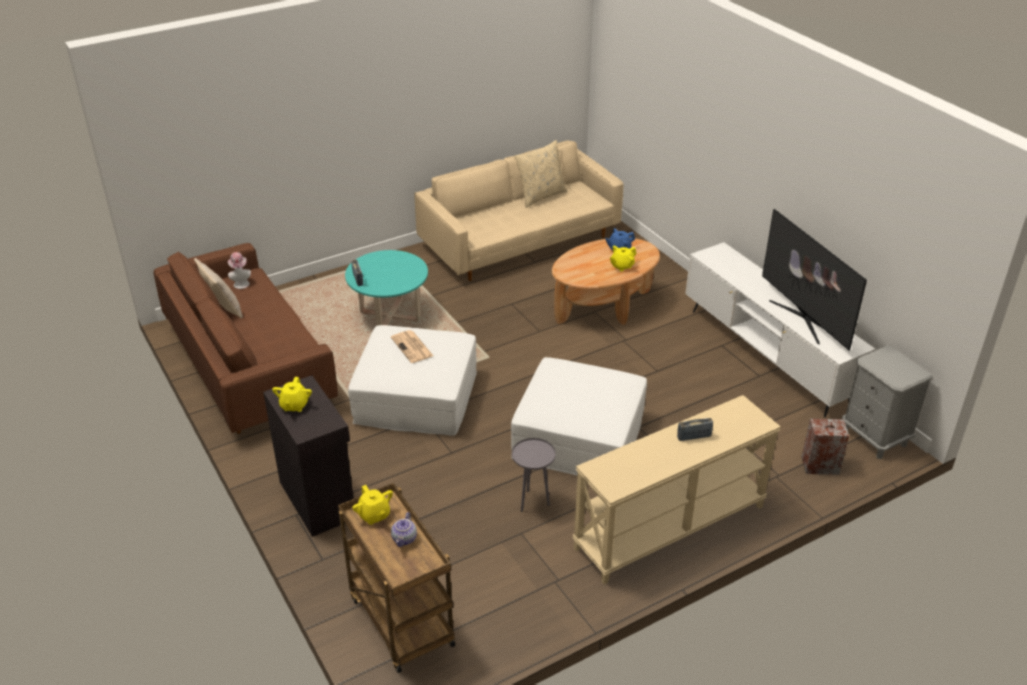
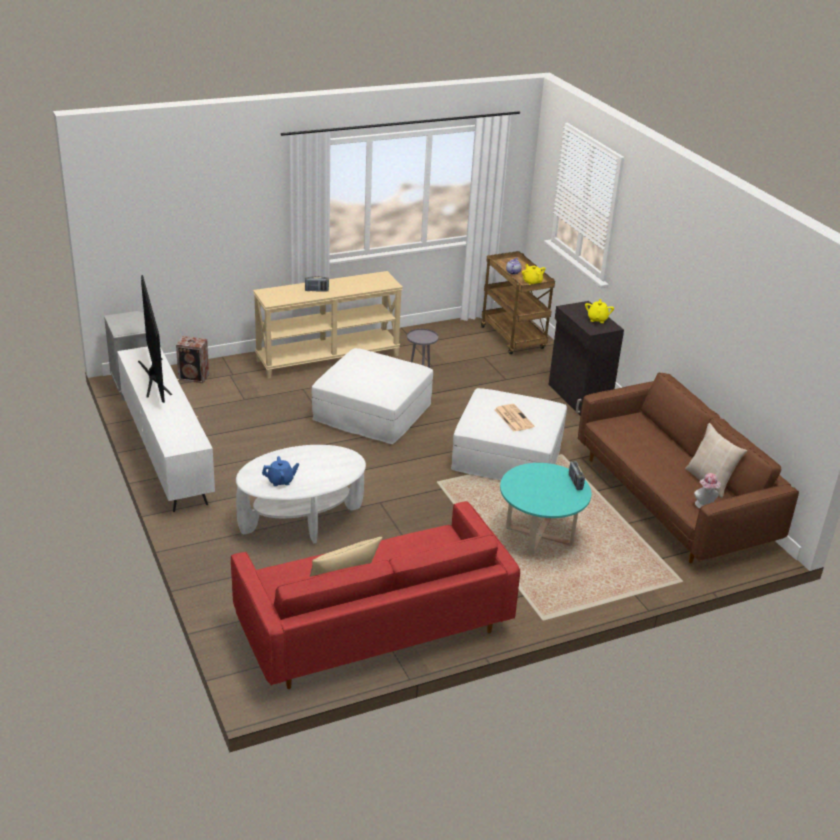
camera: 175 degrees left, 5 degrees down
(519, 241) = (372, 625): beige sofa -> red sofa
(603, 307) = (301, 520): brown coffee table -> white coffee table
(622, 266) = (288, 461): yellow teapot -> none

